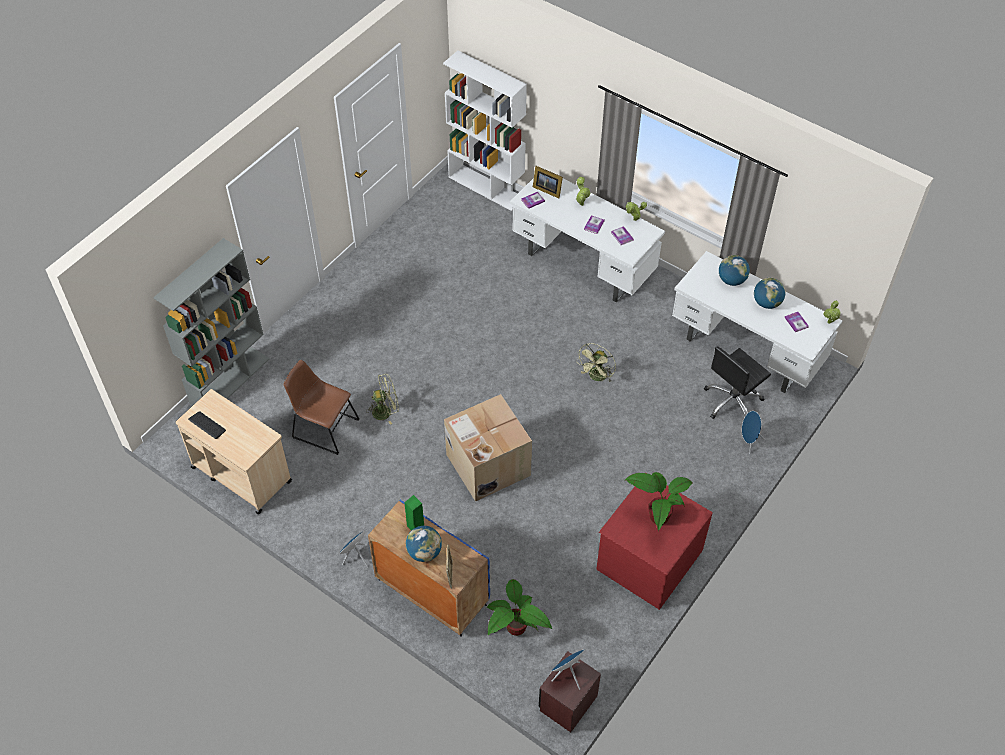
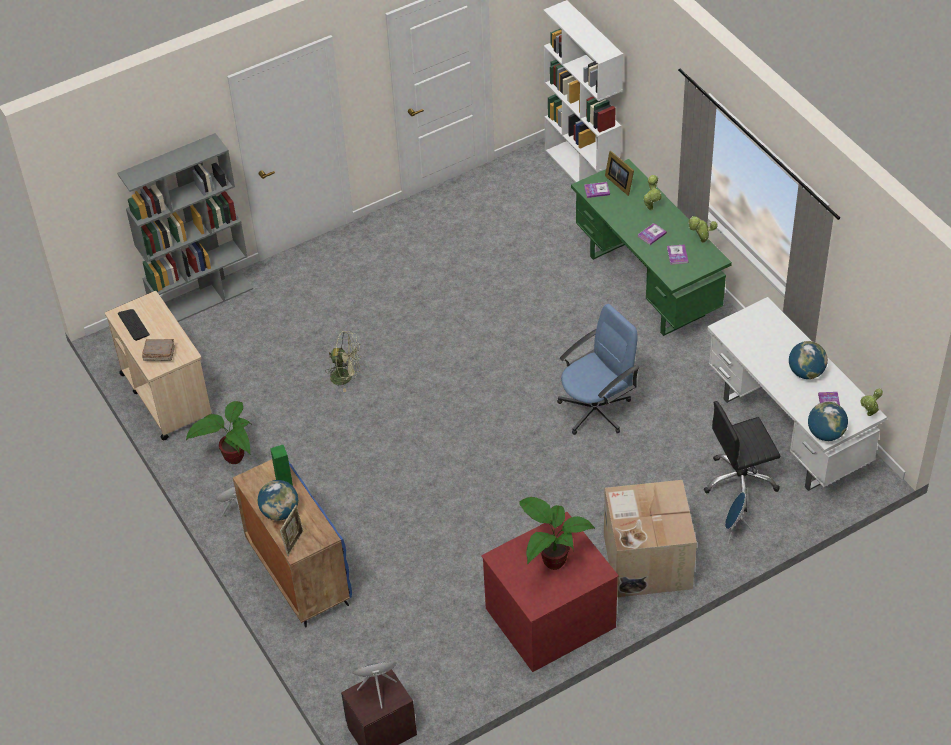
camera: 25 degrees right, 5 degrees down
(243, 445) = (159, 354): none -> brown book
(323, 427) = (272, 374): brown chair -> none
(486, 464) = (425, 464): cardboard box -> cardboard box (646, 560)
(514, 631) = (364, 641): potted plant -> potted plant (231, 459)
(583, 265) = (647, 285): white desk -> green desk
(596, 377) = (596, 410): green fan -> blue office chair
(731, 280) = (778, 337): globe -> globe (825, 434)

